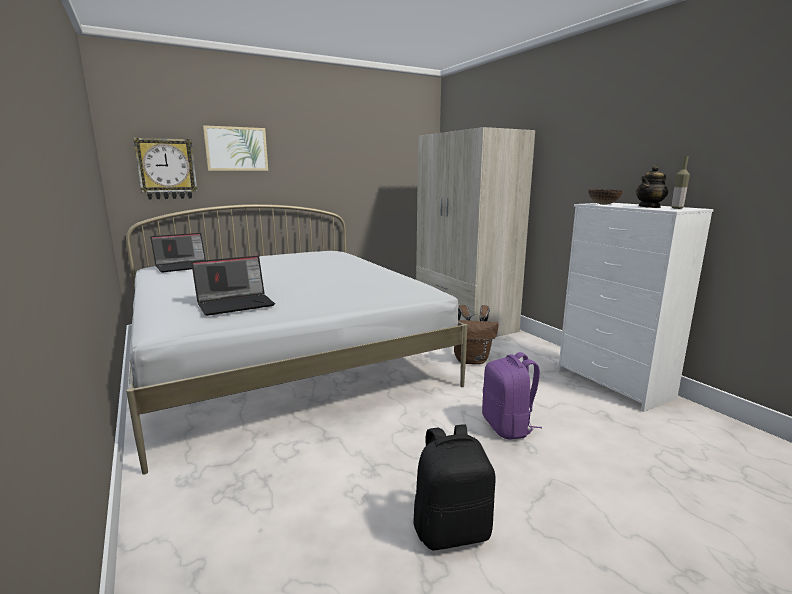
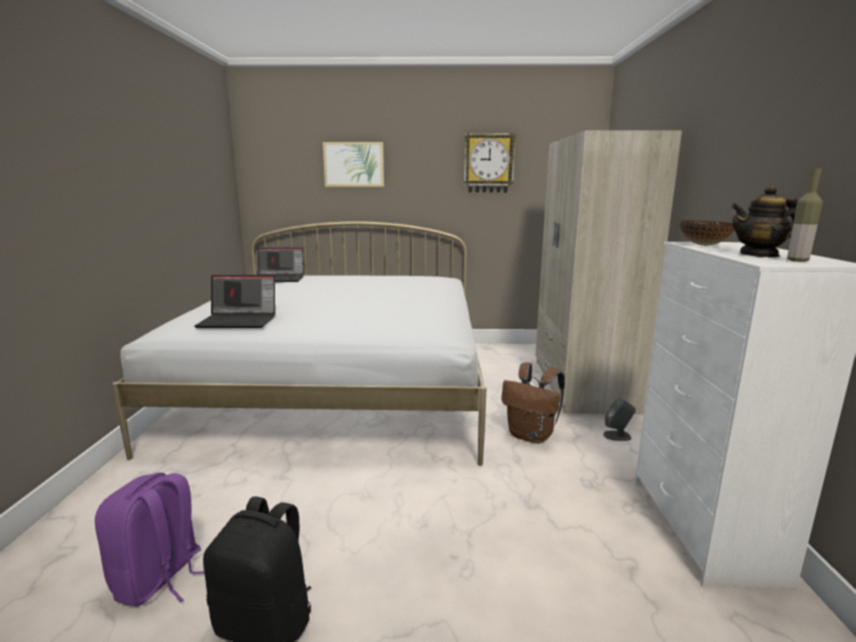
camera: 30 degrees right, 0 degrees up
(166, 169) = (289, 185): wall clock -> wall clock (488, 163)
(508, 427) = (472, 533): purple backpack -> purple backpack (159, 579)
(519, 347) = (617, 436): none -> grey speaker

